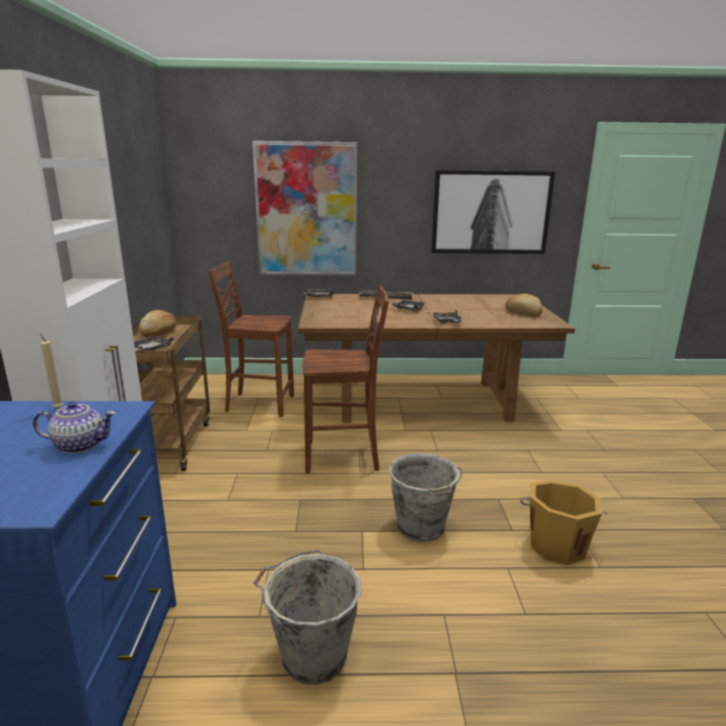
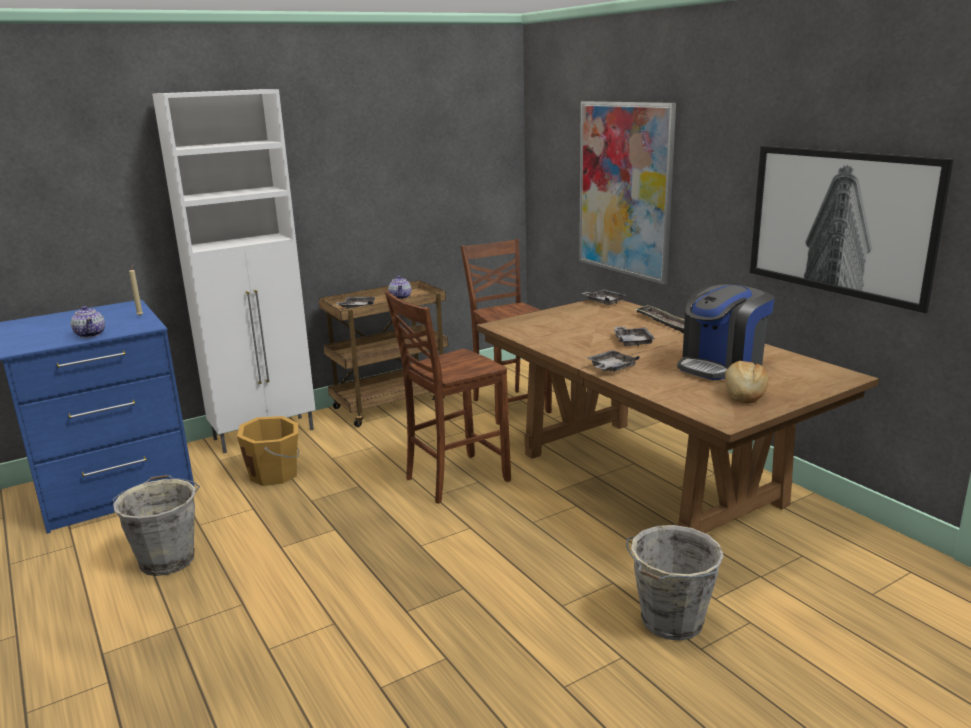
camera: 60 degrees right, 0 degrees up
(159, 333) = (400, 297): bread -> teapot
(344, 457) = (454, 479): brown chair -> brown chair turned 90 degrees clockwise
(421, 528) = (363, 557): grey bucket -> grey bucket (670, 622)
(476, 307) = (721, 366): none -> coffee machine
(557, 545) = (400, 648): orange bucket -> orange bucket (275, 474)

